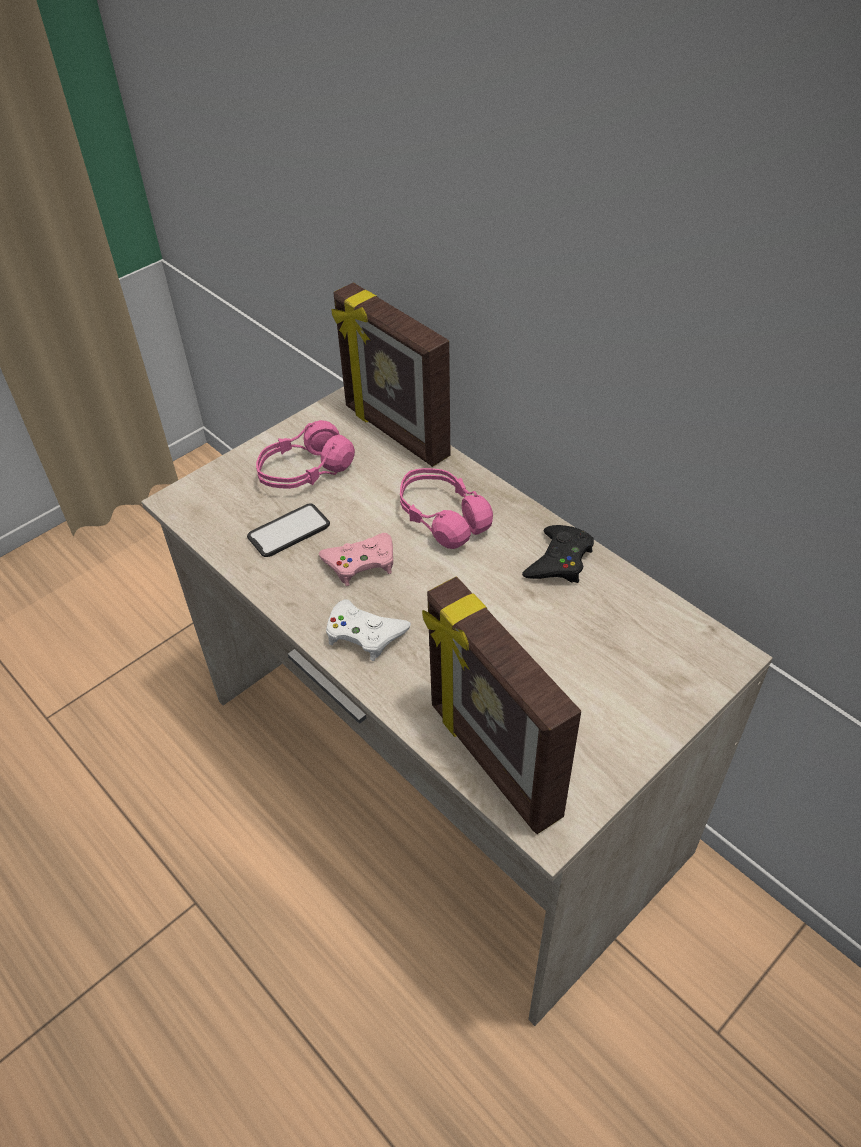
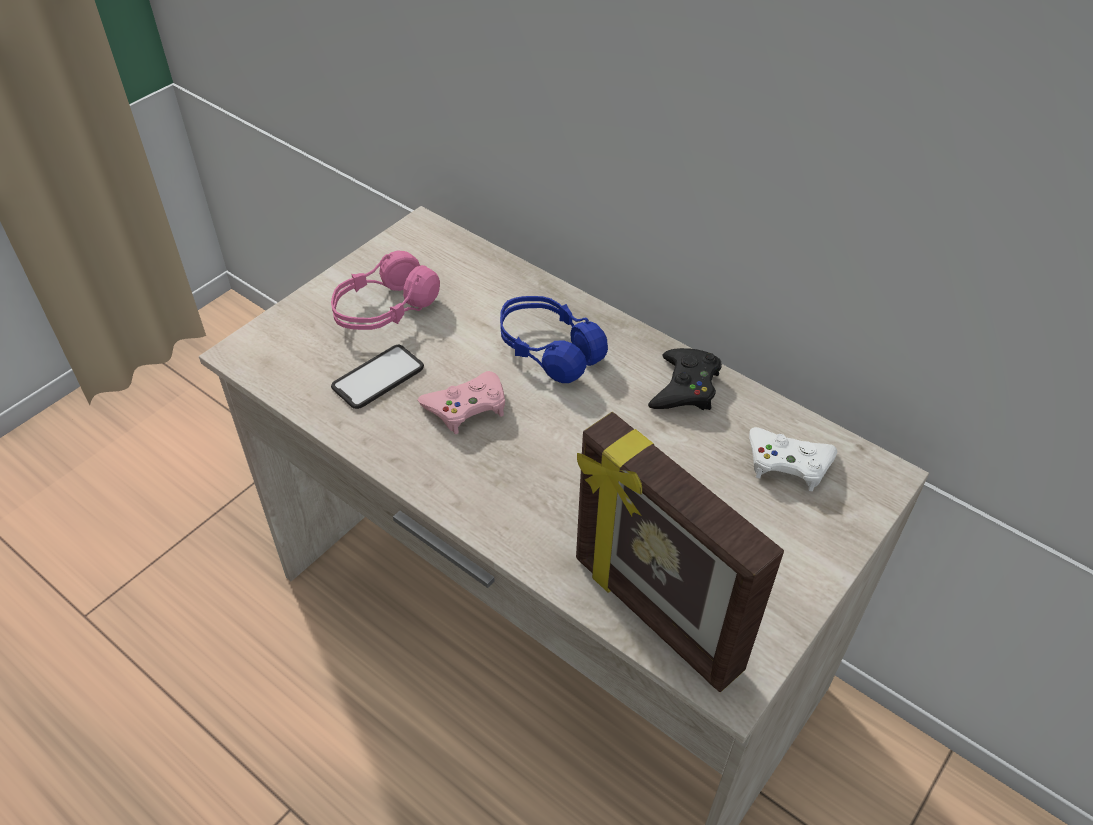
camera: 10 degrees left, 0 degrees up
(364, 633) = (485, 486): white game controller -> white game controller (788, 463)
(394, 433) = (478, 260): picture frame -> none
(442, 518) = (548, 350): pink headphones -> blue headphones

